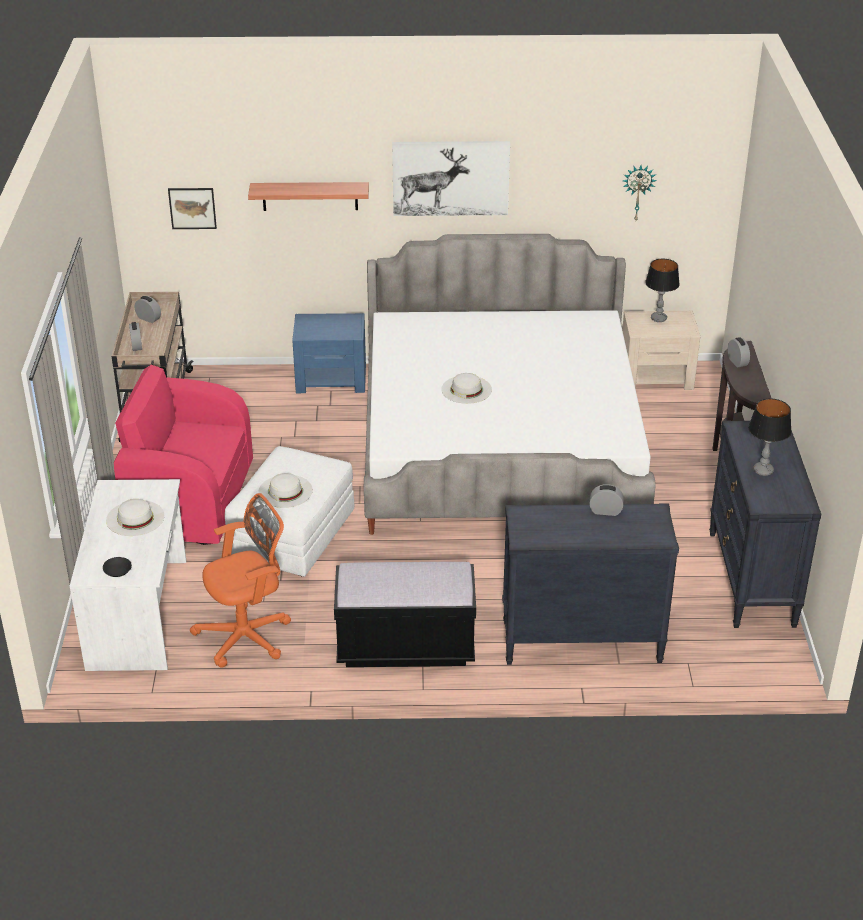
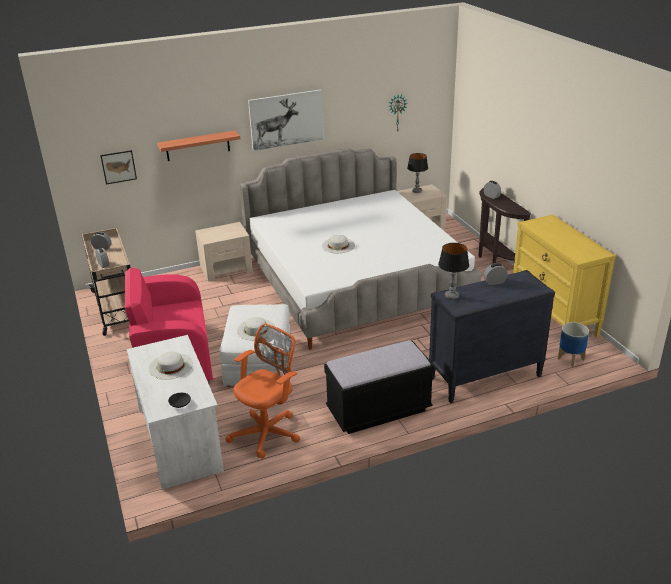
camera: 20 degrees left, 5 degrees down
(331, 379) = (226, 269): blue nightstand -> beige nightstand
(726, 650) = (571, 359): none -> planter
(752, 579) = (554, 317): black dresser -> yellow dresser
(763, 470) = (563, 241): table lamp -> table lamp (451, 296)

